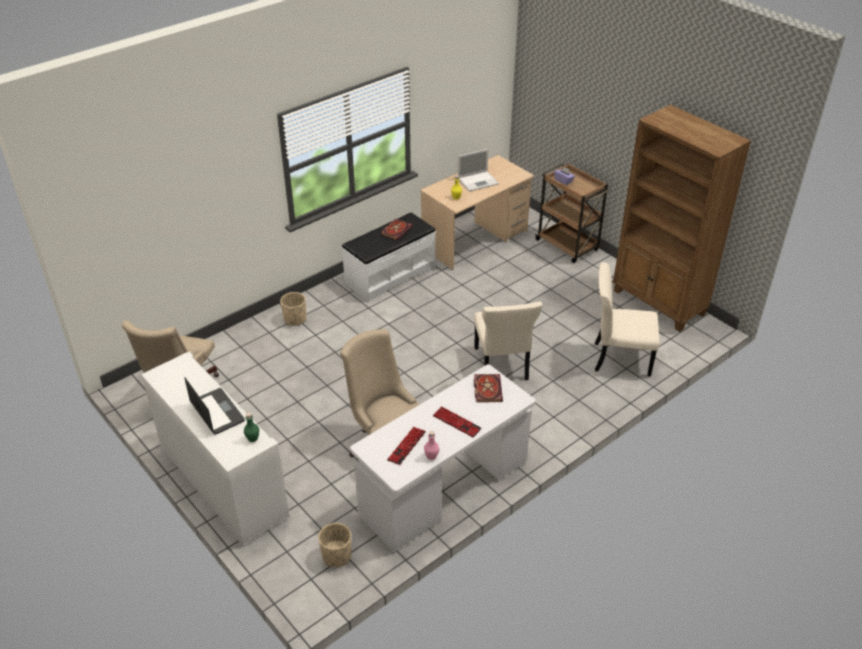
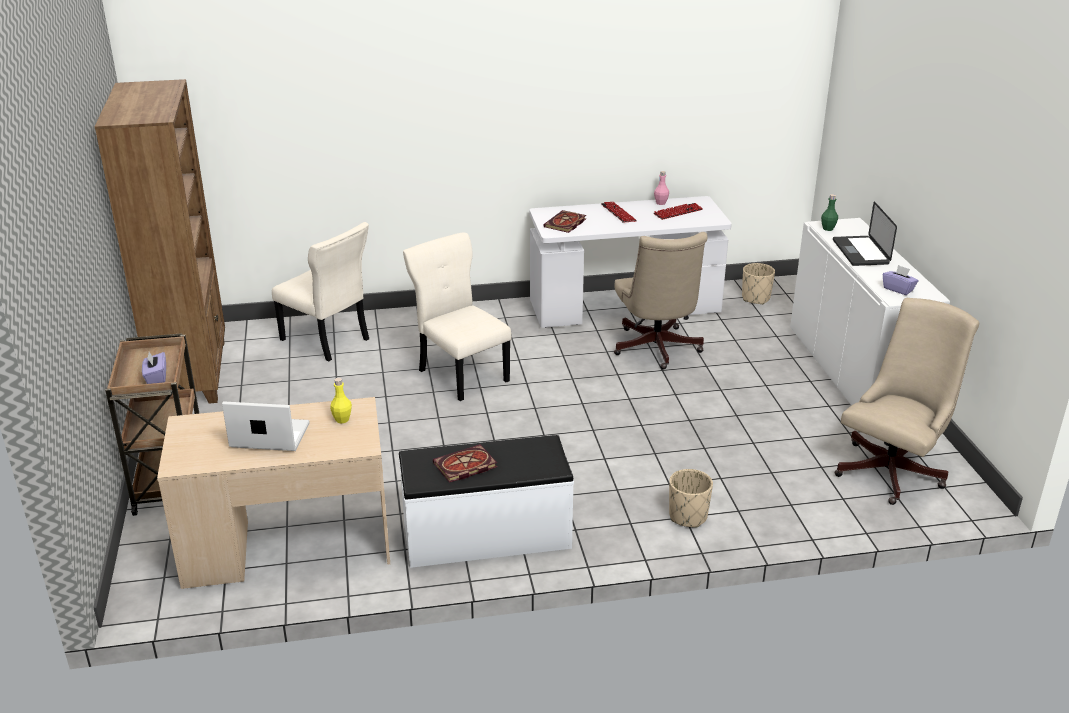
camera: 150 degrees left, 10 degrees down
(181, 373) = (898, 289): none -> purple tissue box
(501, 365) = (461, 374): beige chair -> beige chair turned 60 degrees counterclockwise

